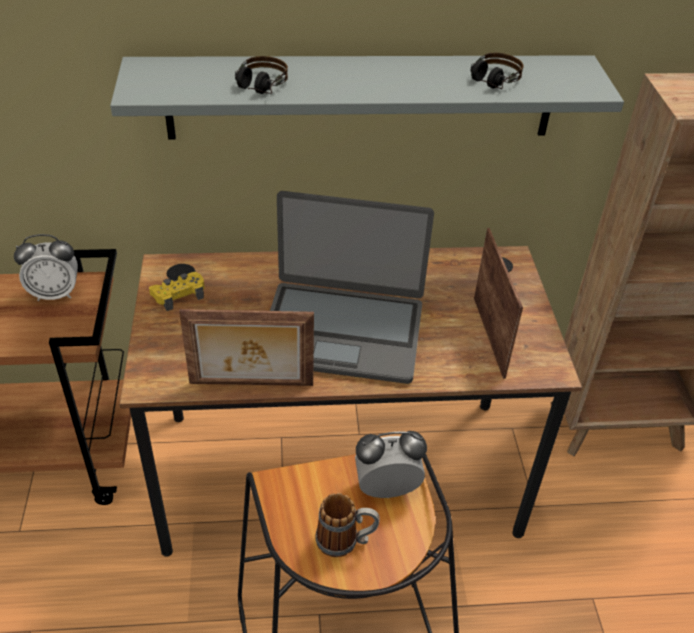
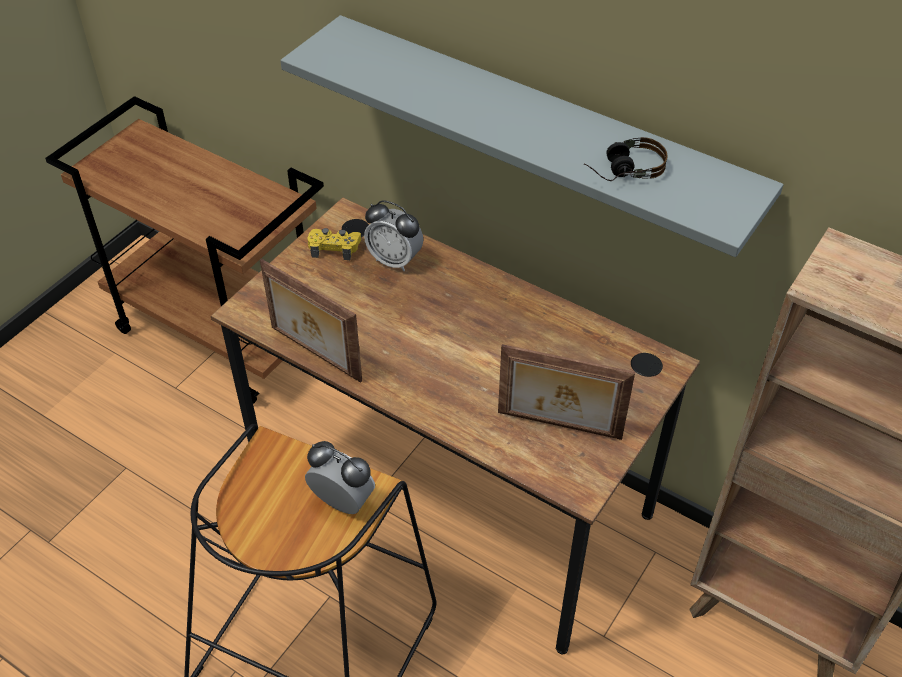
camera: 40 degrees right, 5 degrees up
(55, 293) = (257, 200): alarm clock -> alarm clock (395, 260)
(257, 90) = (406, 91): headphones -> none
(342, 331) = (432, 349): laptop -> none
(346, 541) = (273, 520): mug -> none
(491, 336) = (559, 426): picture frame -> picture frame turned 75 degrees clockwise

